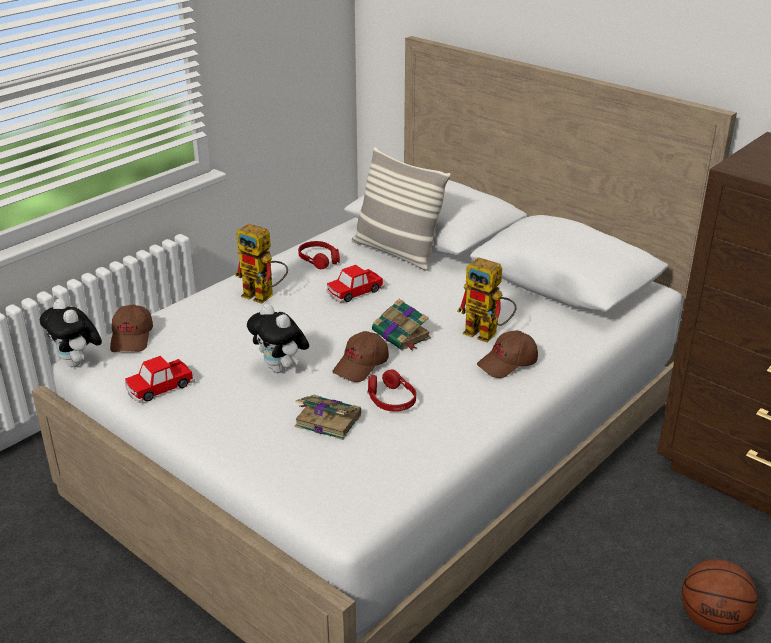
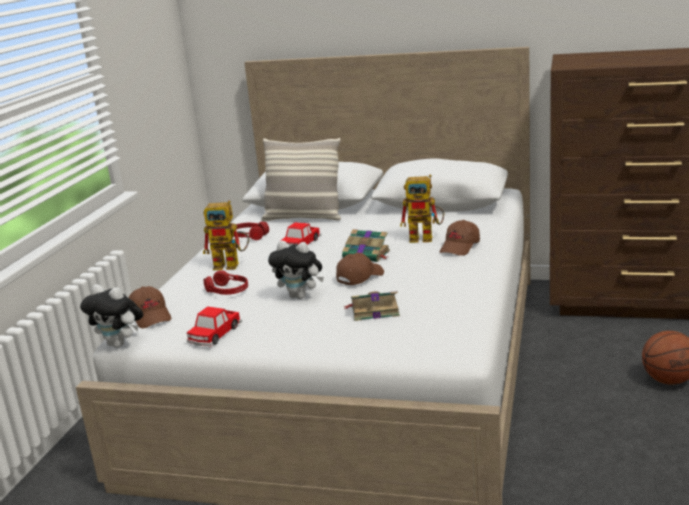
camera: 25 degrees left, 10 degrees down
(361, 366) = (359, 277): brown cap -> brown cap turned 150 degrees counterclockwise
(390, 400) = (405, 287): red headphones -> red headphones (227, 291)

